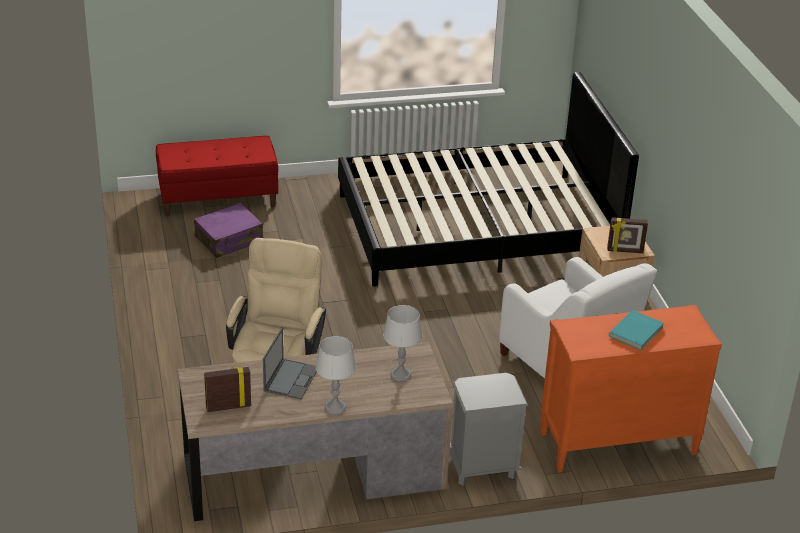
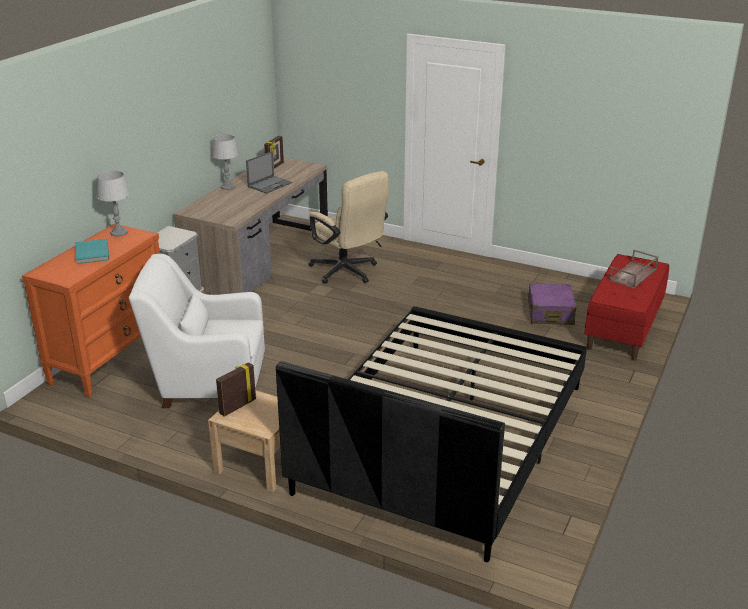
camera: 130 degrees right, 5 degrees down
(202, 154) = (633, 275): none -> brown tray
(291, 379) = (270, 184): laptop -> laptop turned 105 degrees counterclockwise
(400, 375) = (221, 209): grey table lamp -> grey table lamp (119, 232)

